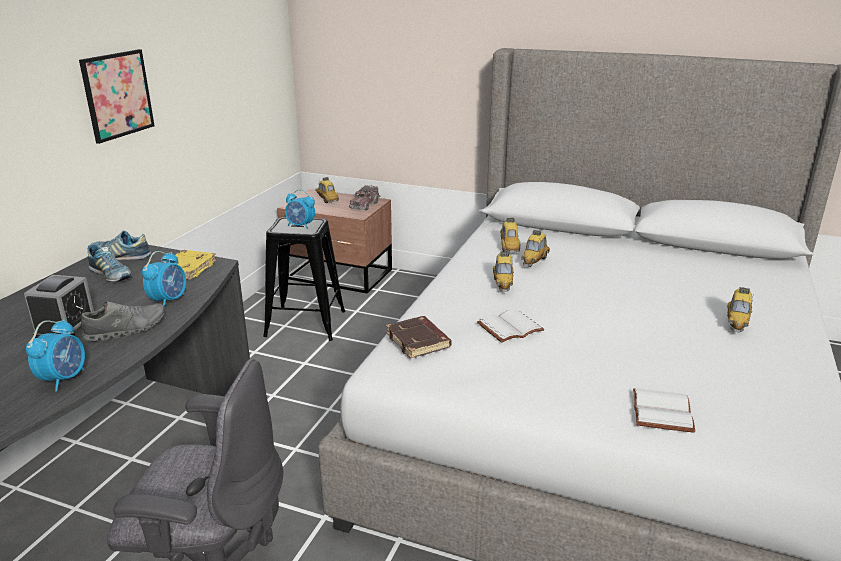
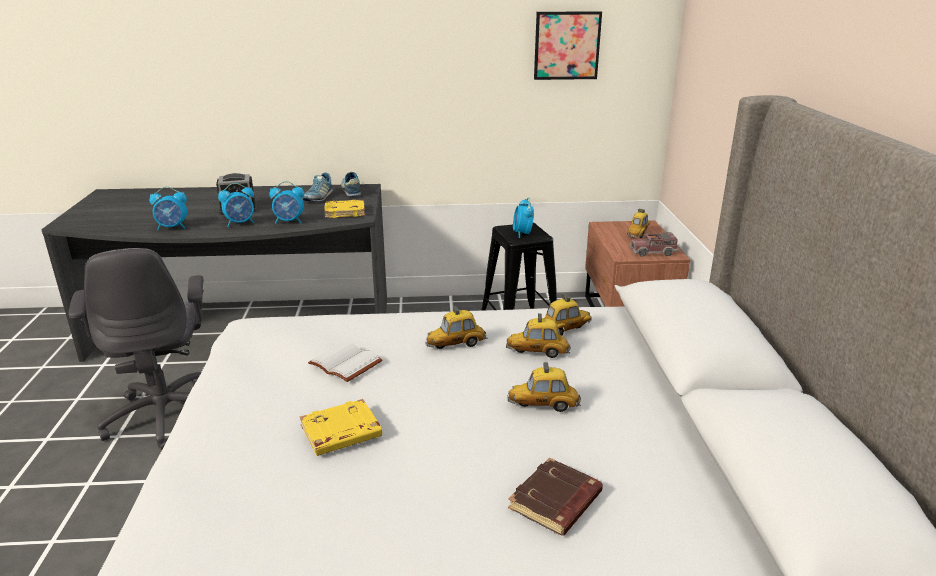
camera: 65 degrees right, 0 degrees up
(117, 95) = (405, 70): picture -> picture (567, 45)
(126, 329) = (240, 223): grey shoe -> alarm clock
(419, 341) = (296, 326): brown book -> brown book (556, 502)
(609, 348) = (341, 433): none -> yellow book
(664, 412) = (207, 487): white book -> none
(736, 323) = (475, 538): toy car -> toy car (543, 405)

